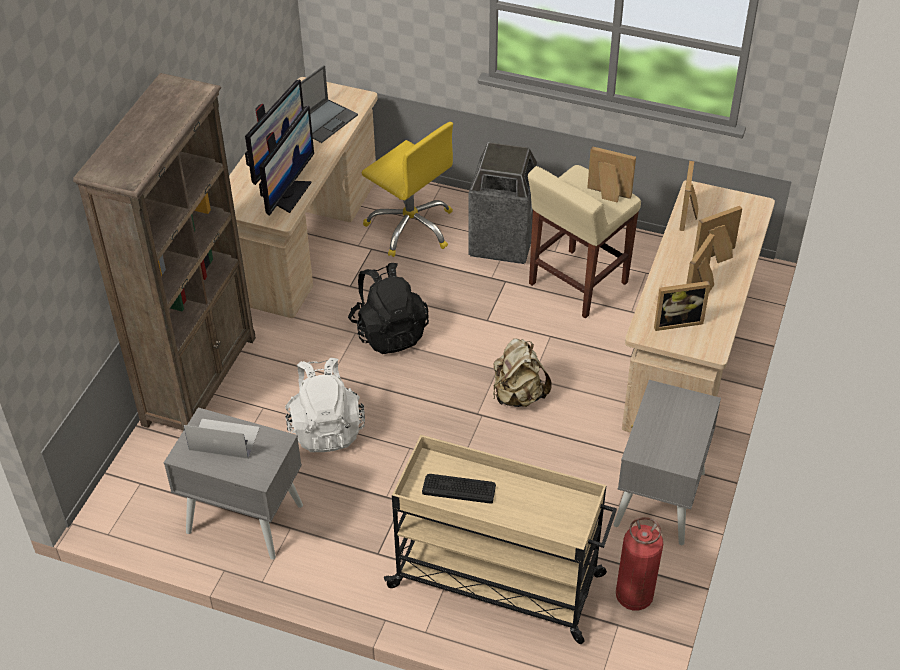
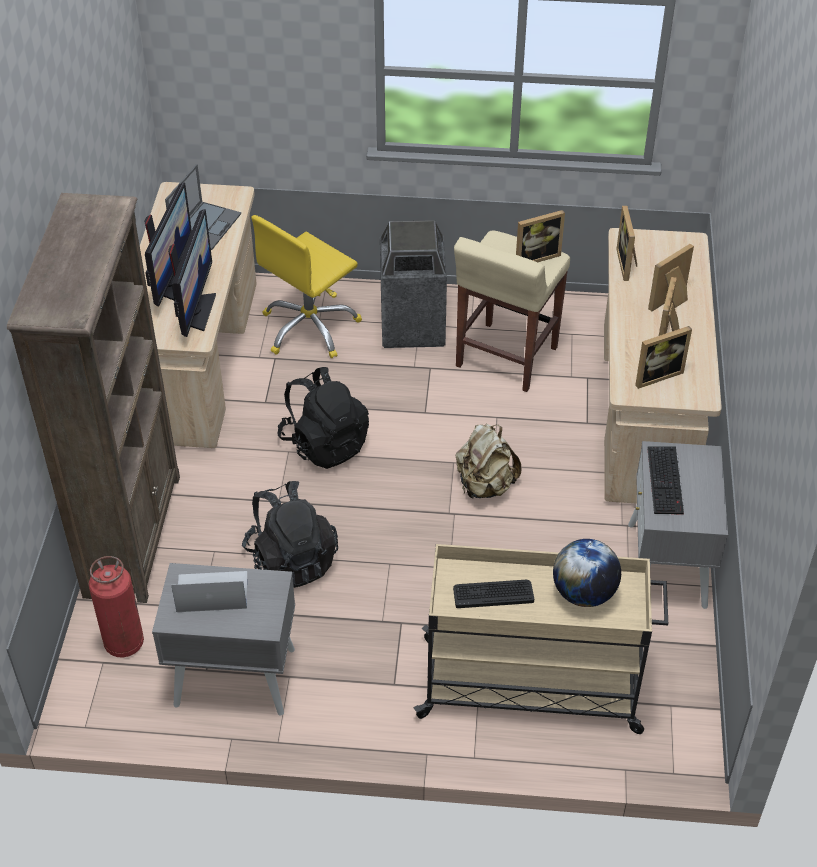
camera: 15 degrees left, 0 degrees up
(326, 428) = (291, 560): white backpack -> black backpack
(411, 227) = (310, 328): yellow office chair -> yellow office chair turned 105 degrees clockwise
(540, 504) = (584, 593): none -> globe
(607, 195) = (535, 257): picture frame -> picture frame turned 150 degrees clockwise
(634, 596) = (676, 672): fire extinguisher -> fire extinguisher (124, 643)
(657, 420) = (666, 481): none -> keyboard

